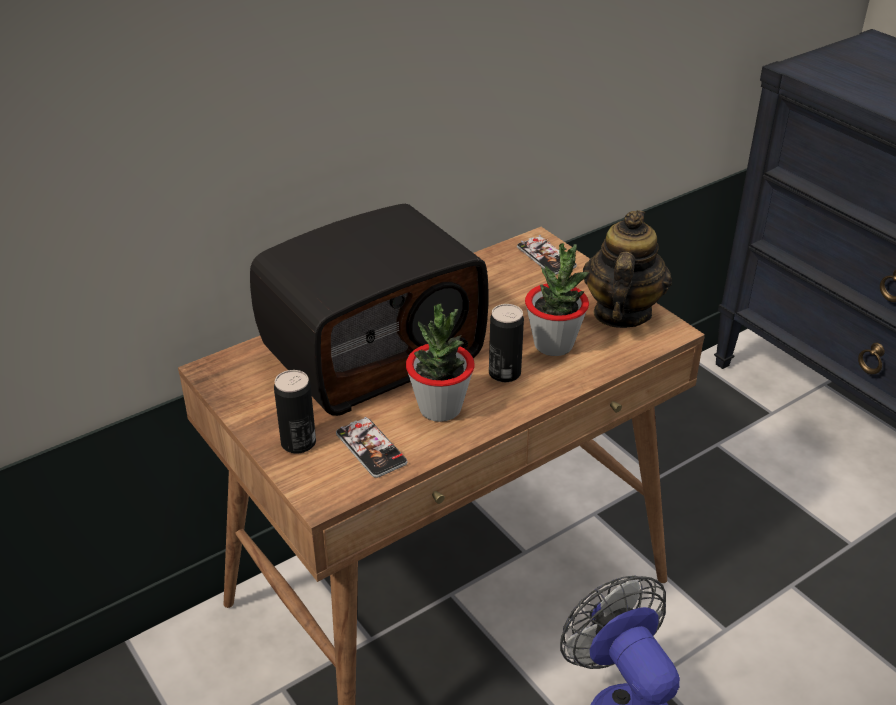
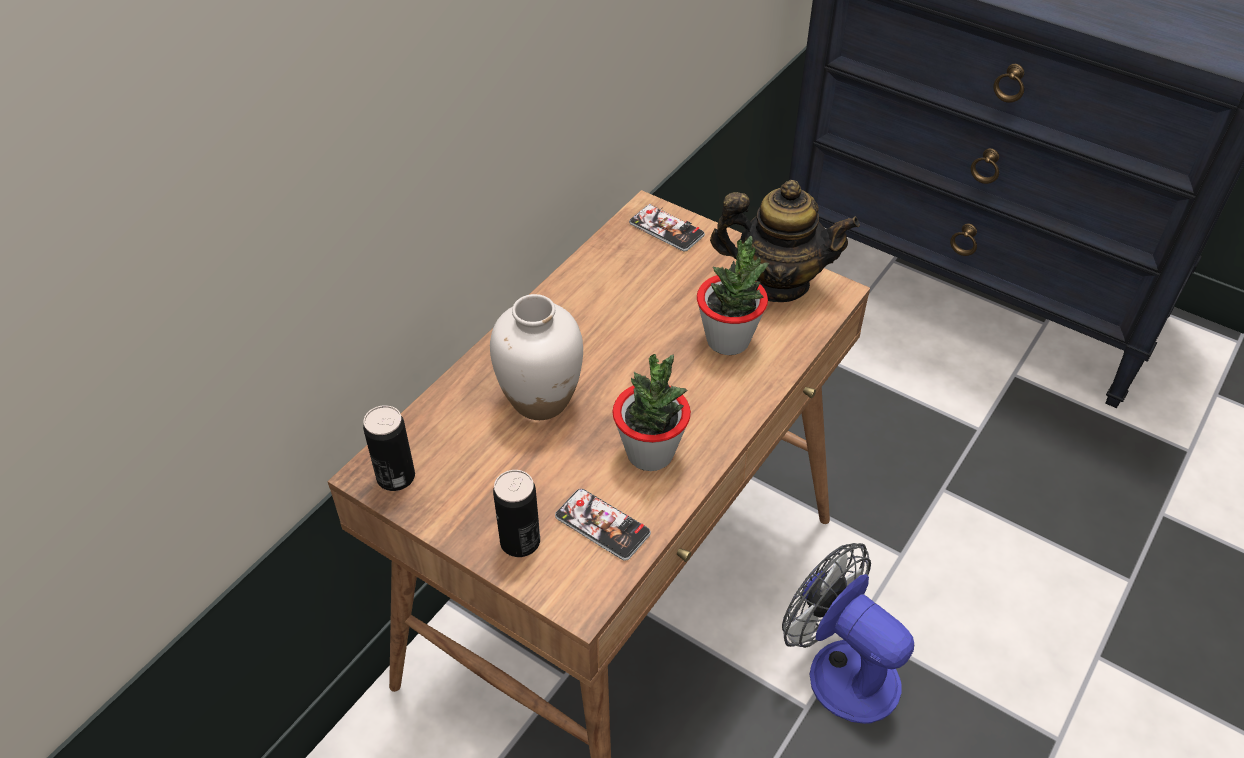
camera: 20 degrees left, 10 degrees up
(372, 351) = (540, 399): radio -> white vase
(504, 373) = (695, 390): can -> can (396, 477)
(621, 313) = (777, 282): teapot -> teapot turned 105 degrees clockwise

